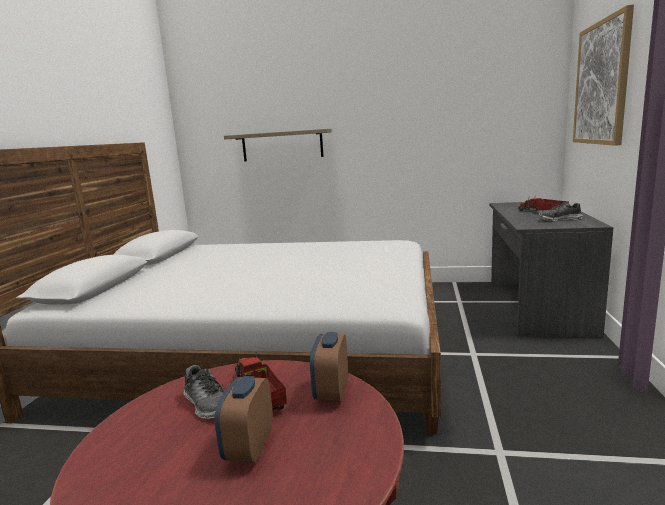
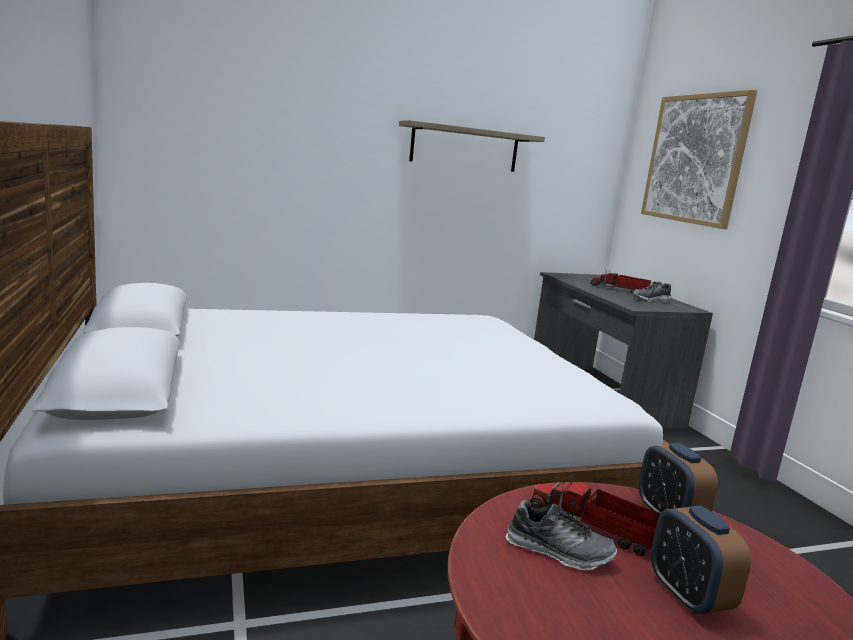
camera: 30 degrees left, 0 degrees up
(282, 145) = (287, 164): shelf -> shelf (464, 147)

